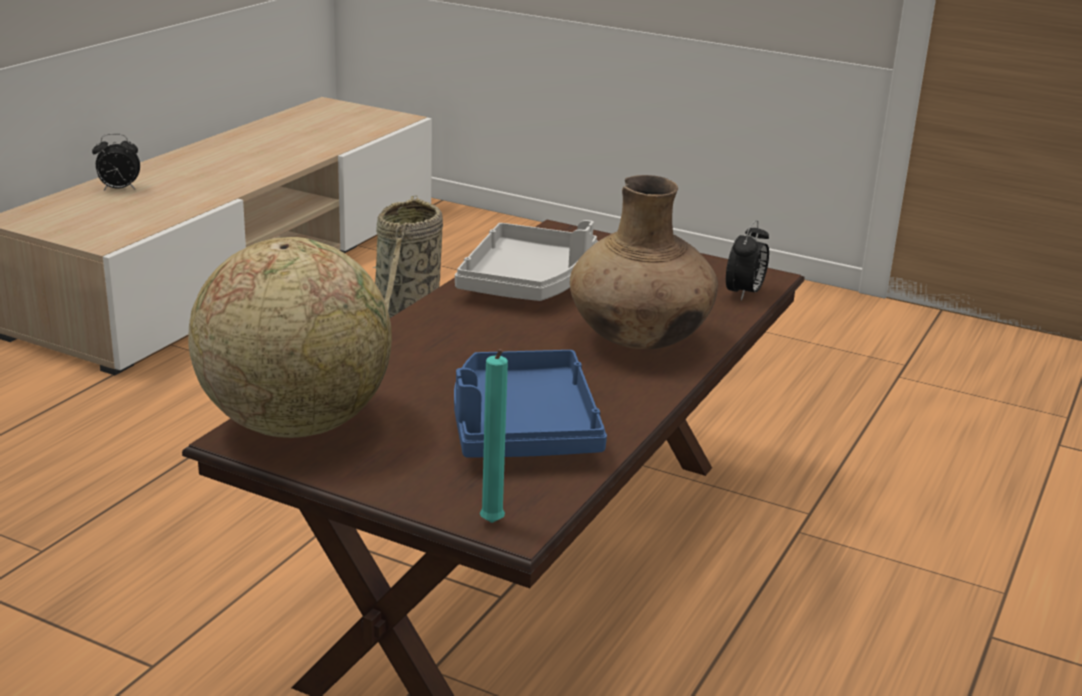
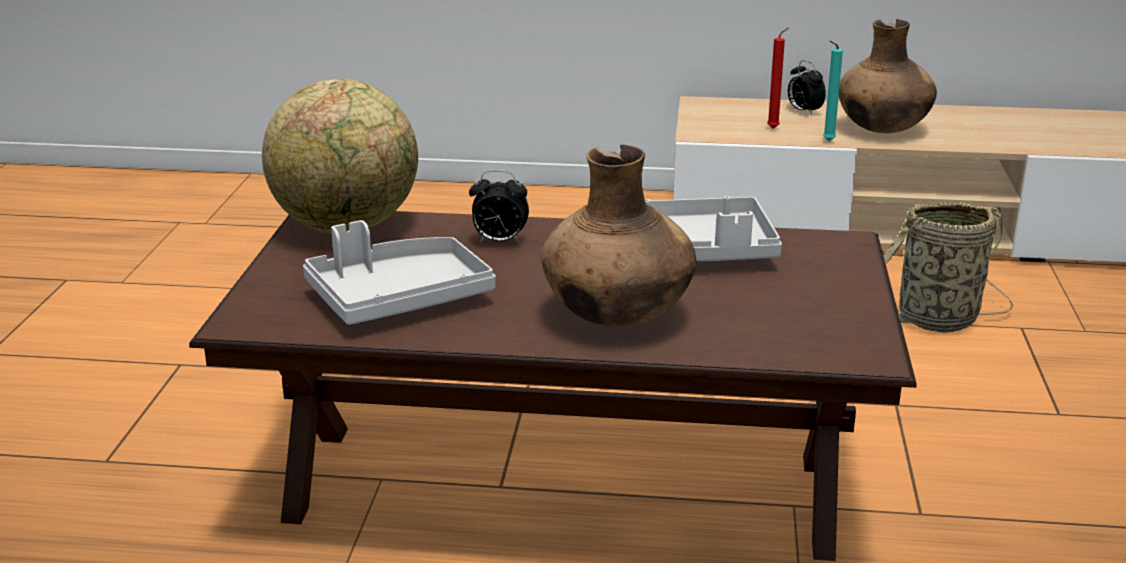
camera: 70 degrees right, 0 degrees up
(141, 210) = (774, 128): none -> red candle
(214, 178) = (883, 130): none -> brown vase
(492, 525) = (235, 315): turquoise candle -> turquoise candle (827, 141)
(521, 427) = (398, 298): blue tray -> grey tray
(744, 294) = (804, 351): alarm clock -> alarm clock (499, 242)

